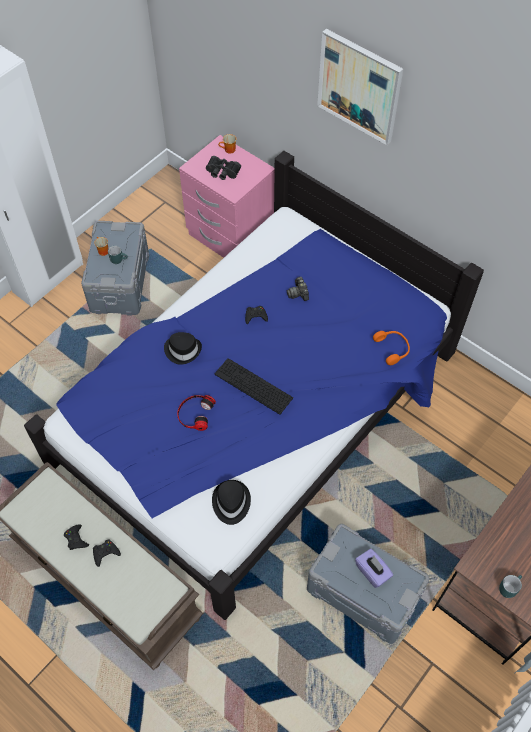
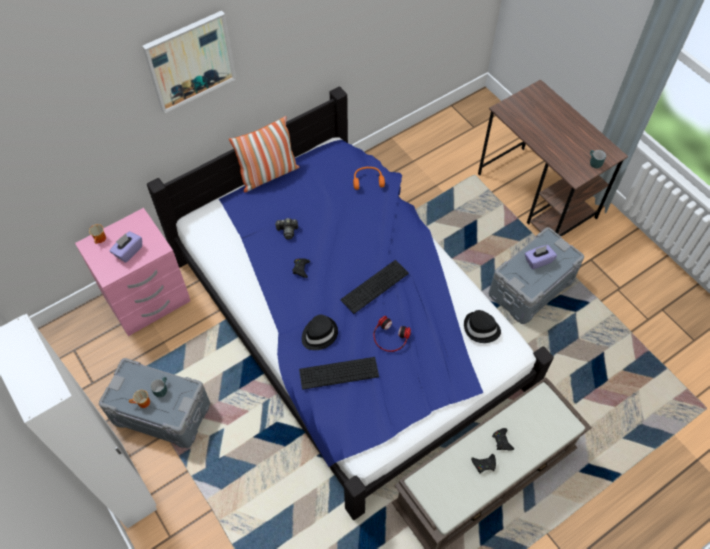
camera: 75 degrees left, 0 degrees up
(143, 377) = (339, 373): none -> keyboard
(222, 173) = (128, 251): black binoculars -> purple tissue box
(365, 259) = (268, 175): none -> pillow

